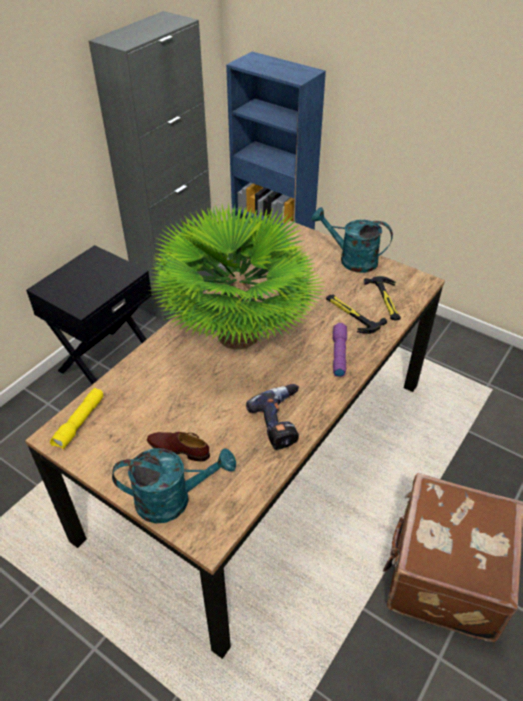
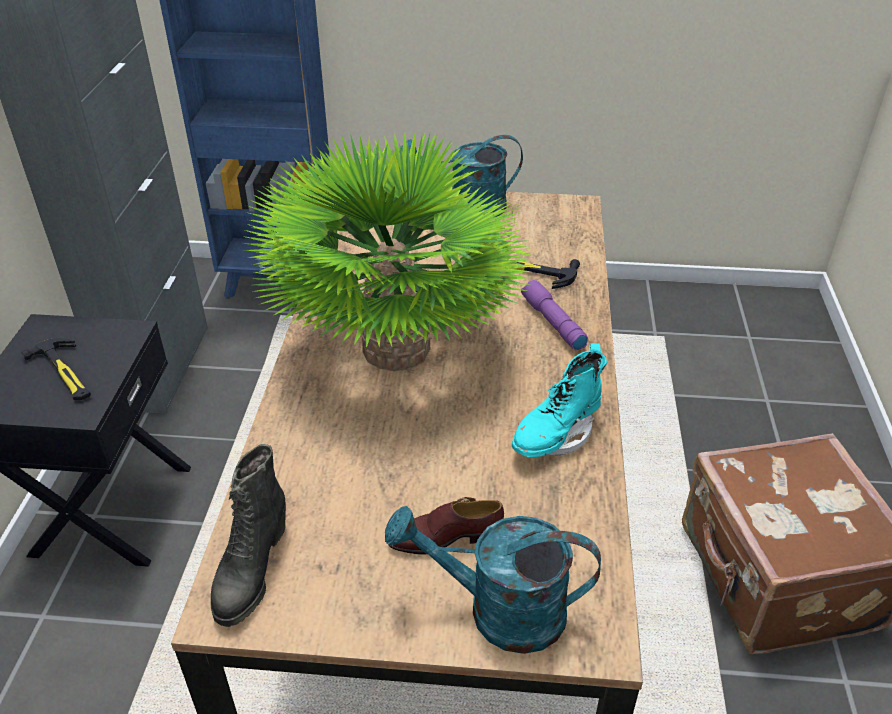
camera: 30 degrees left, 5 degrees down
(80, 423) = (251, 571): yellow flashlight -> black boot
(173, 499) = (499, 611): turquoise watering can -> turquoise watering can turned 135 degrees counterclockwise
(282, 421) = (556, 435): power drill -> turquoise boot
(386, 300) = (553, 240): hammer -> hammer (65, 373)

